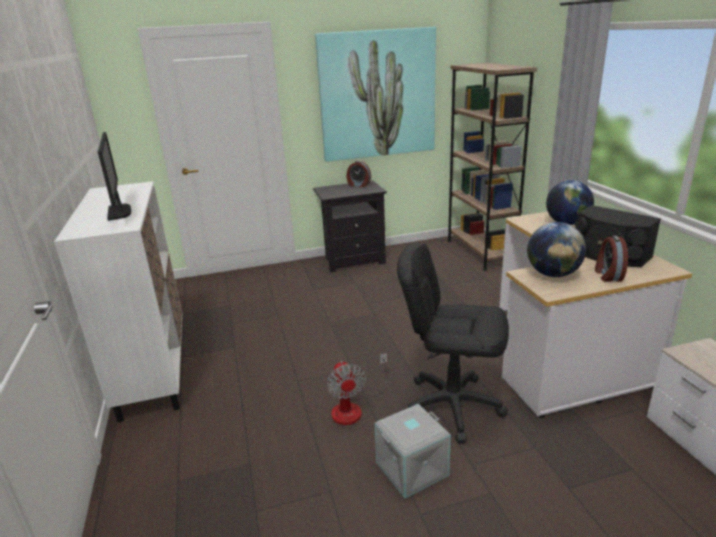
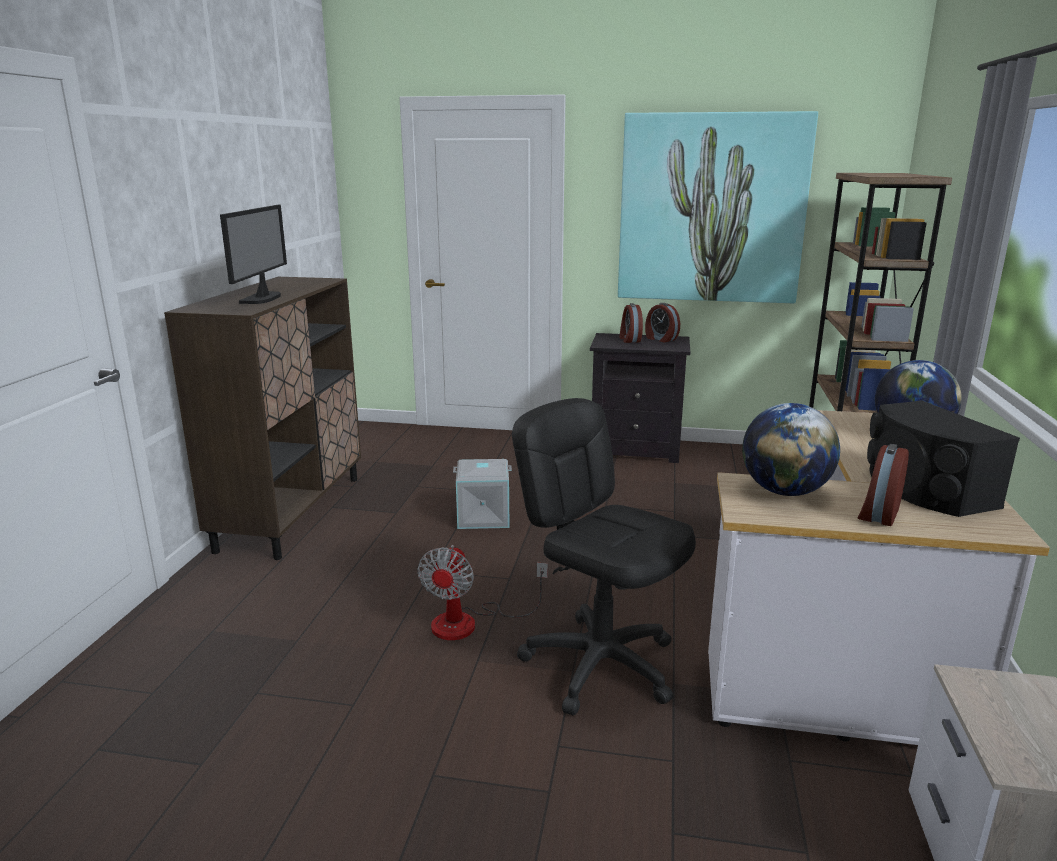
camera: 25 degrees right, 5 degrees down
(154, 370) = (292, 512): white cabinet -> brown cabinet
(340, 189) = (629, 339): none -> alarm clock
(412, 470) = (472, 720): grey storage box -> grey storage box (483, 517)

